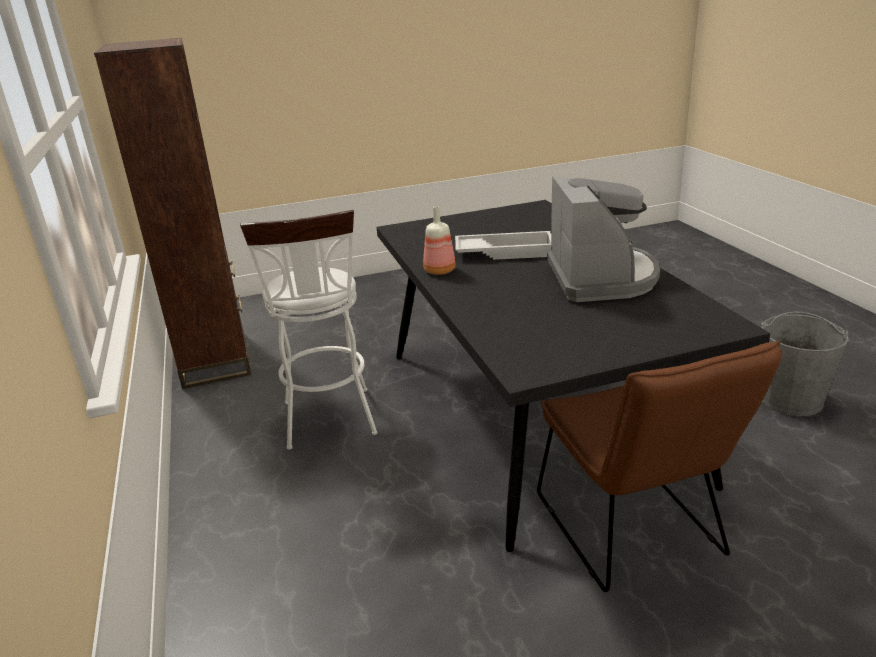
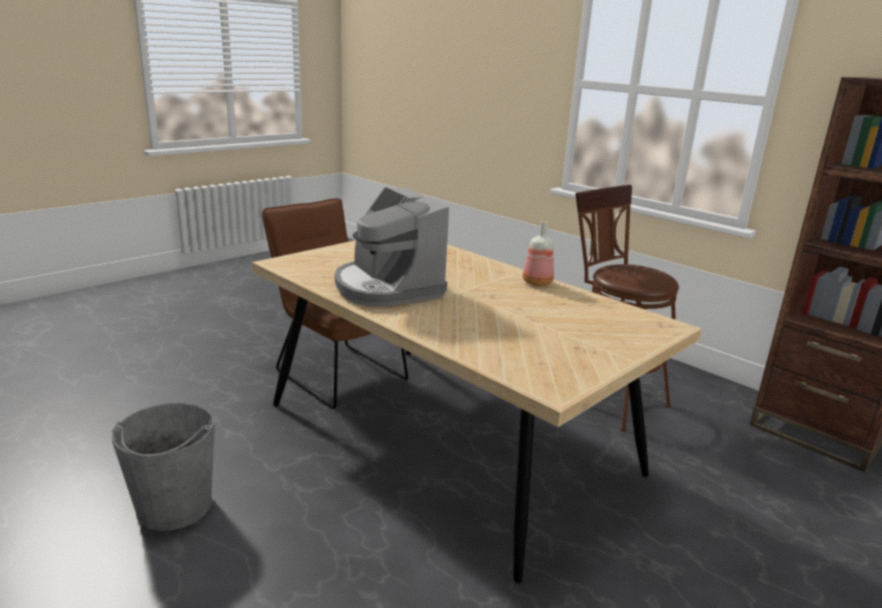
camera: 150 degrees right, 5 degrees down
(330, 423) = (607, 397): white stool -> brown stool
(504, 251) = (504, 306): white tray -> none
(531, 412) = (450, 438): black dining table -> beige dining table

